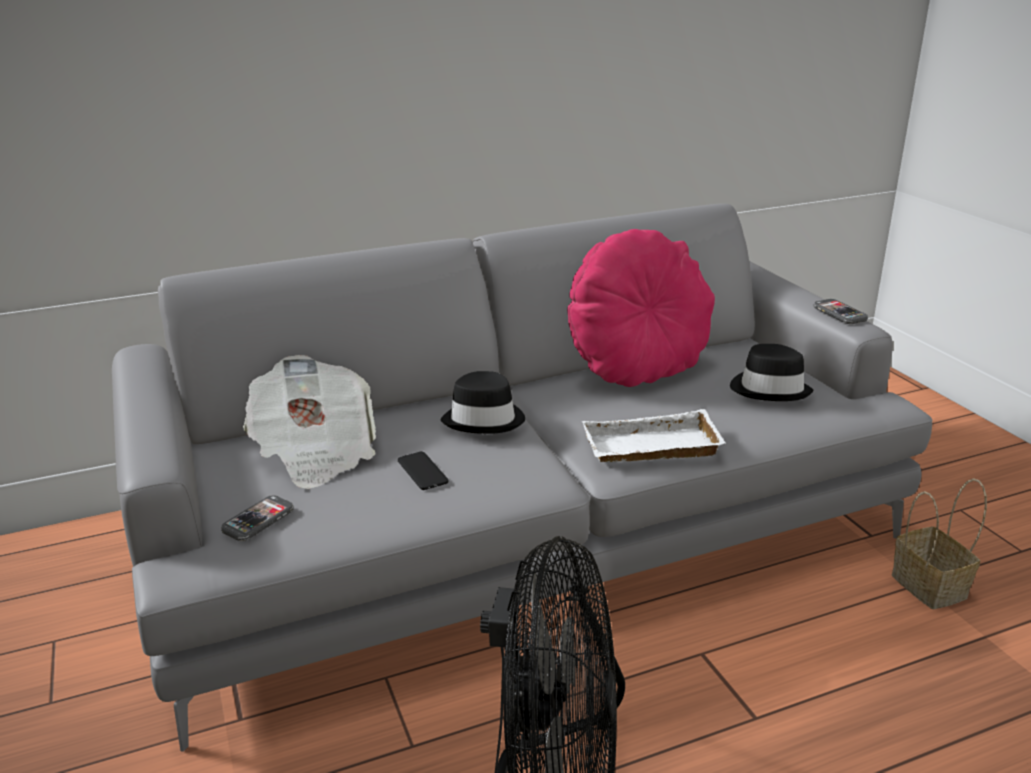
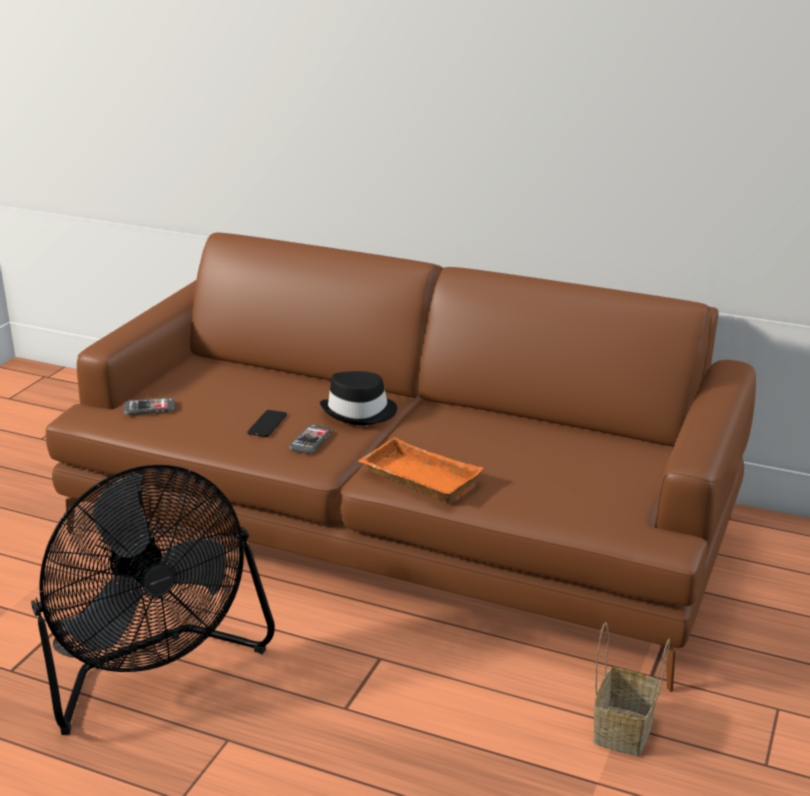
camera: 45 degrees right, 0 degrees up
(315, 452) = (237, 386): newspaper -> none
(517, 525) = (404, 522): grey sofa -> brown sofa
(638, 373) = (522, 430): pink pillow -> none
(650, 449) = (417, 478): white tray -> orange tray
(770, 389) = (593, 486): black hat -> none
(839, 313) = (697, 443): phone -> phone (310, 441)

